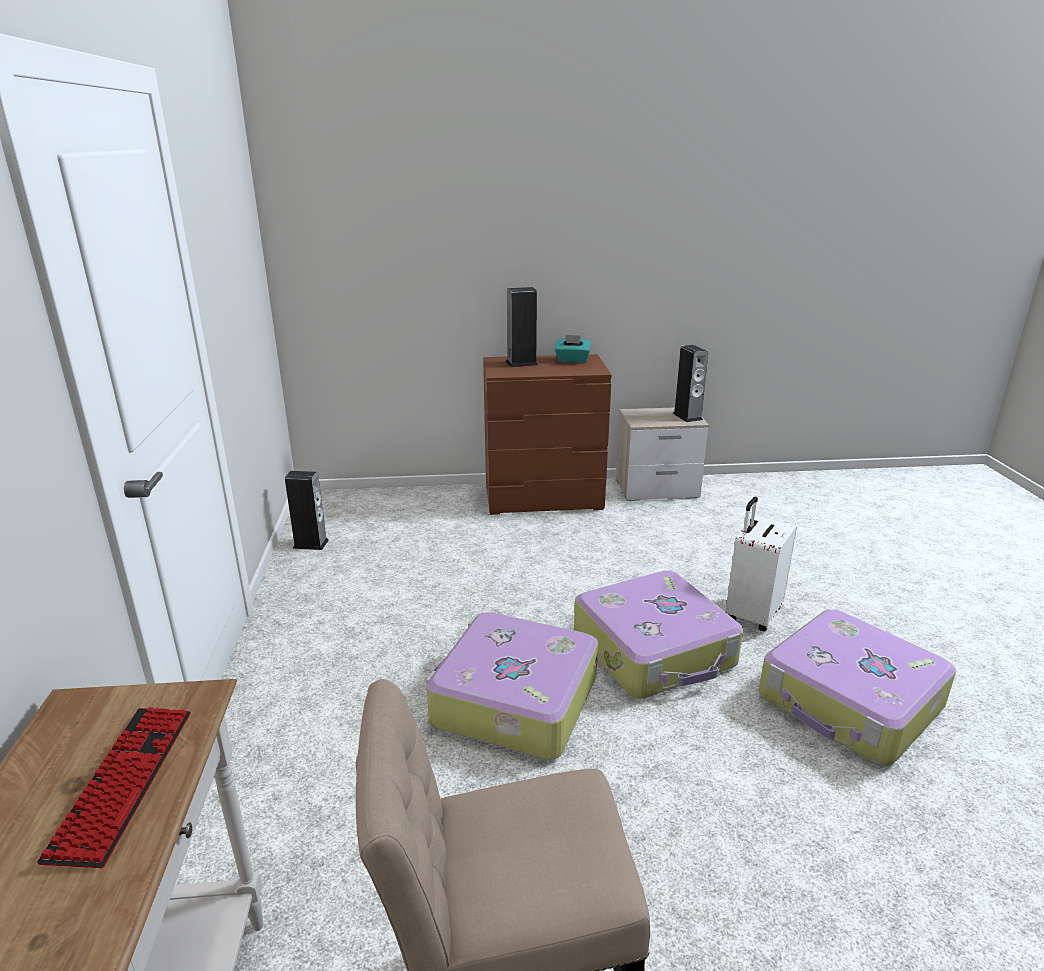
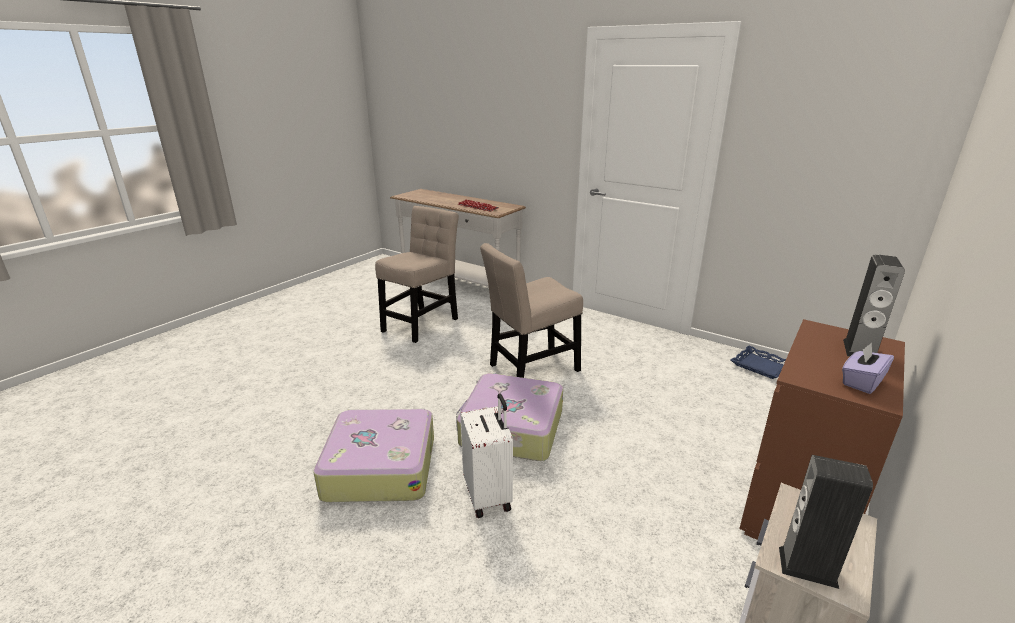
camera: 130 degrees right, 0 degrees up
(310, 544) = (761, 366): speaker -> blue tray
(513, 701) = (530, 369): suitcase -> beige chair
(572, 361) = (861, 382): turquoise tissue box -> purple tissue box

